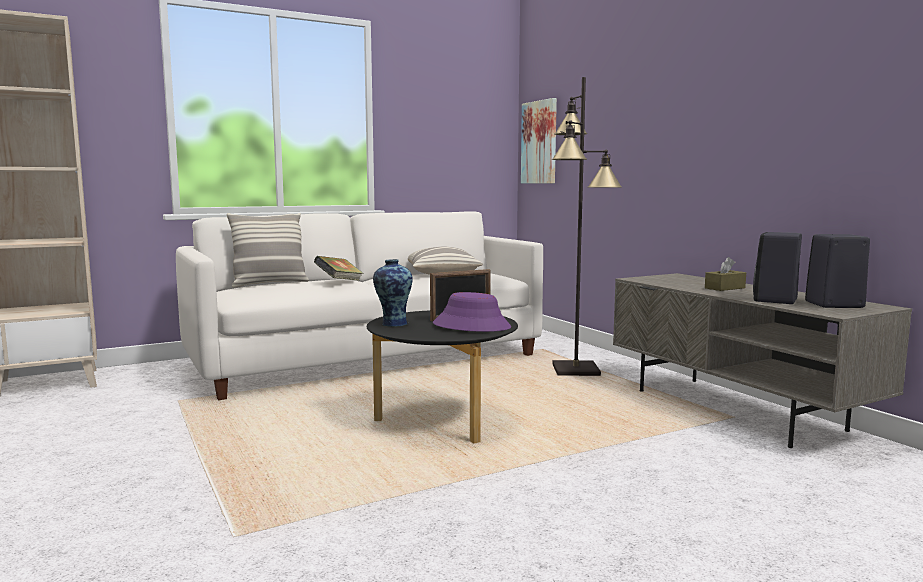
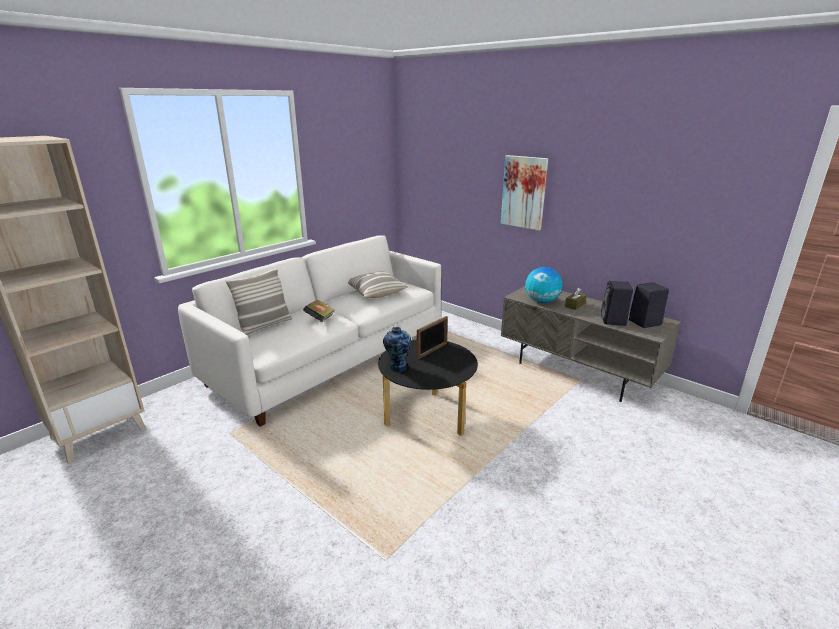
camera: 20 degrees left, 15 degrees up
(472, 326) = (449, 362): purple hat -> none
(540, 142) = (416, 176): picture -> picture (524, 192)
(576, 370) = (471, 347): black floor lamp -> none
(671, 283) = (541, 301): none -> globe

